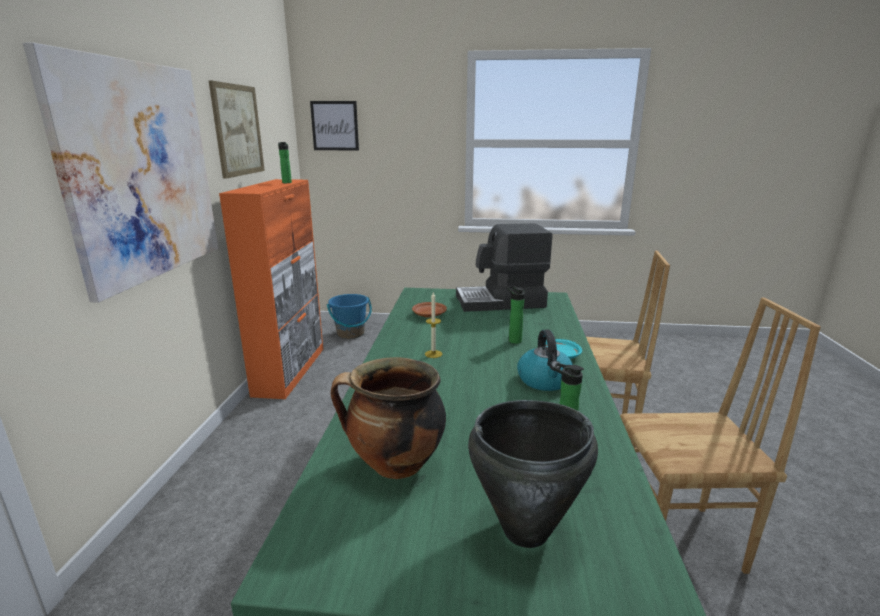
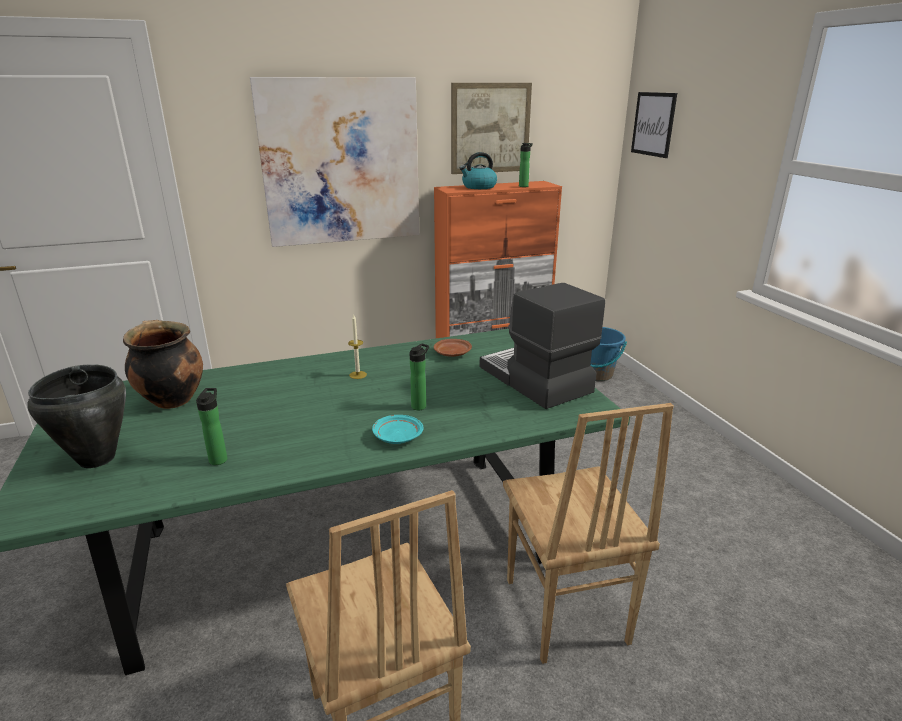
camera: 65 degrees right, 5 degrees up
(545, 381) = (329, 436): kettle -> kettle (478, 187)

